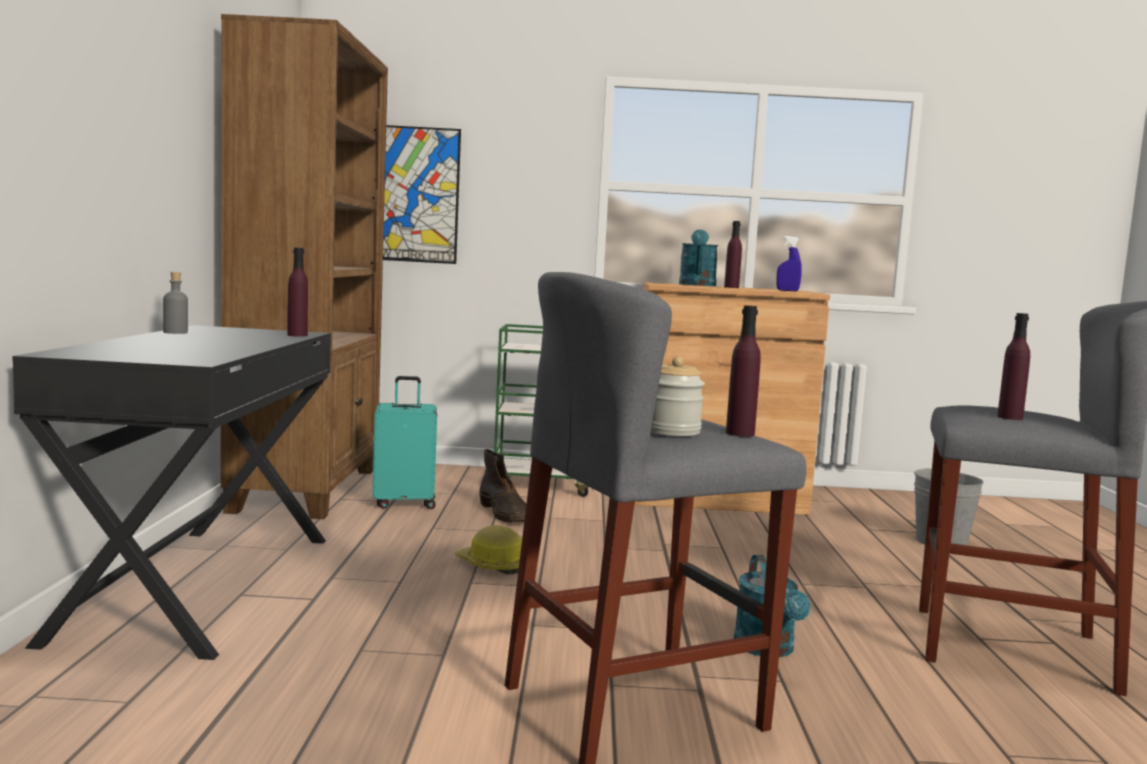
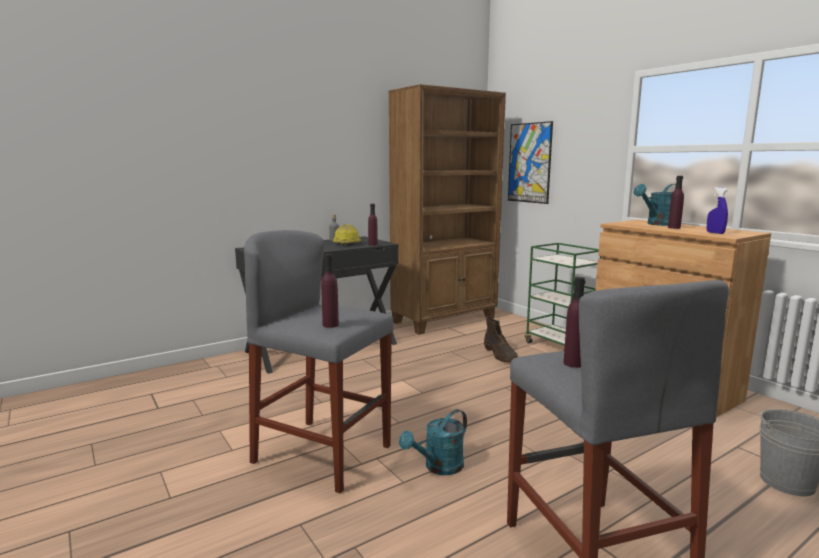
camera: 55 degrees right, 5 degrees up
(404, 503) = (468, 336): turquoise suitcase -> none
(492, 566) = (428, 376): hard hat -> hard hat (347, 243)
(505, 514) = (500, 355): brown boot -> brown boot turned 45 degrees counterclockwise
(672, 431) = (309, 317): jar -> none

